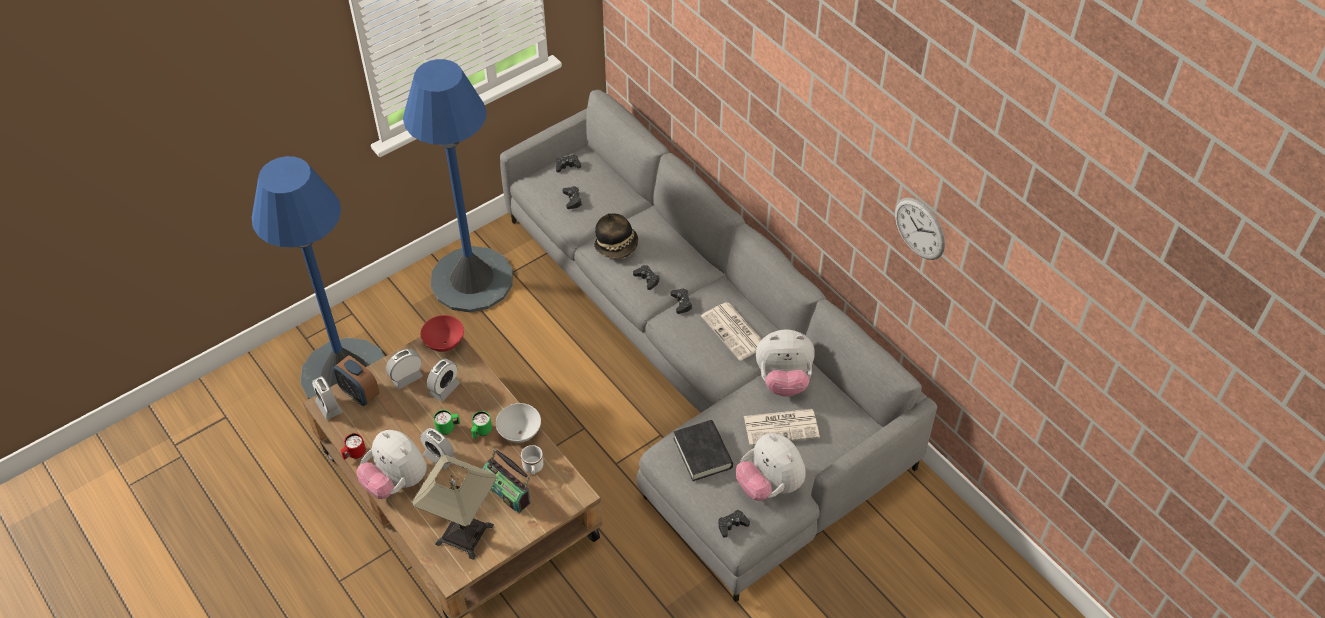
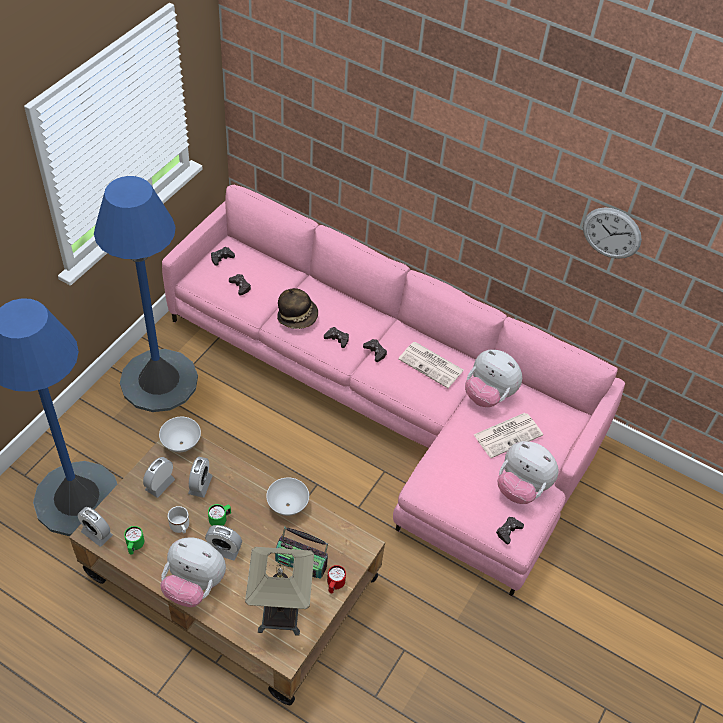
camera: 25 degrees left, 0 degrees up
(354, 454) = (142, 571): red mug -> red mug (334, 585)
(359, 393) = (121, 512): alarm clock -> none
(445, 344) = (181, 443): red bowl -> white bowl
(481, 432) = (252, 515): green mug -> green mug (135, 546)
(533, 468) = (314, 534): white mug -> white mug (180, 527)
(701, 366) = (391, 403): grey sofa -> pink sofa
(702, 453) = (455, 476): black book -> none
(783, 380) = (488, 395): plush toy -> plush toy turned 60 degrees clockwise

